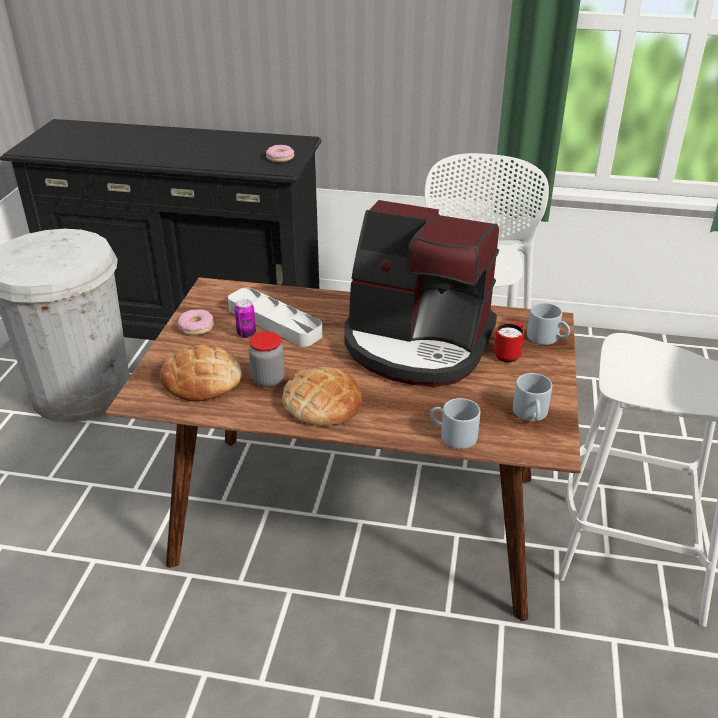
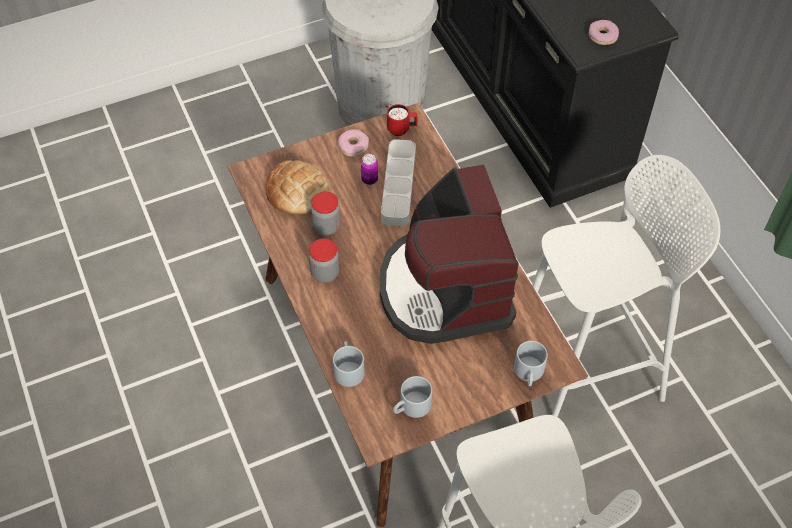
camera: 55 degrees right, 20 degrees up
(322, 403) = (325, 273): bread -> jar
(509, 354) = (481, 357): red mug -> red mug (402, 129)

